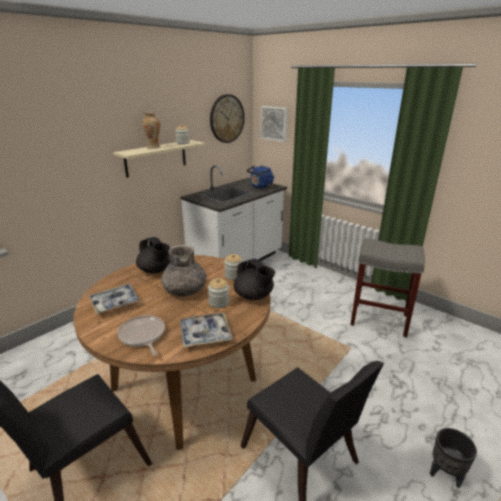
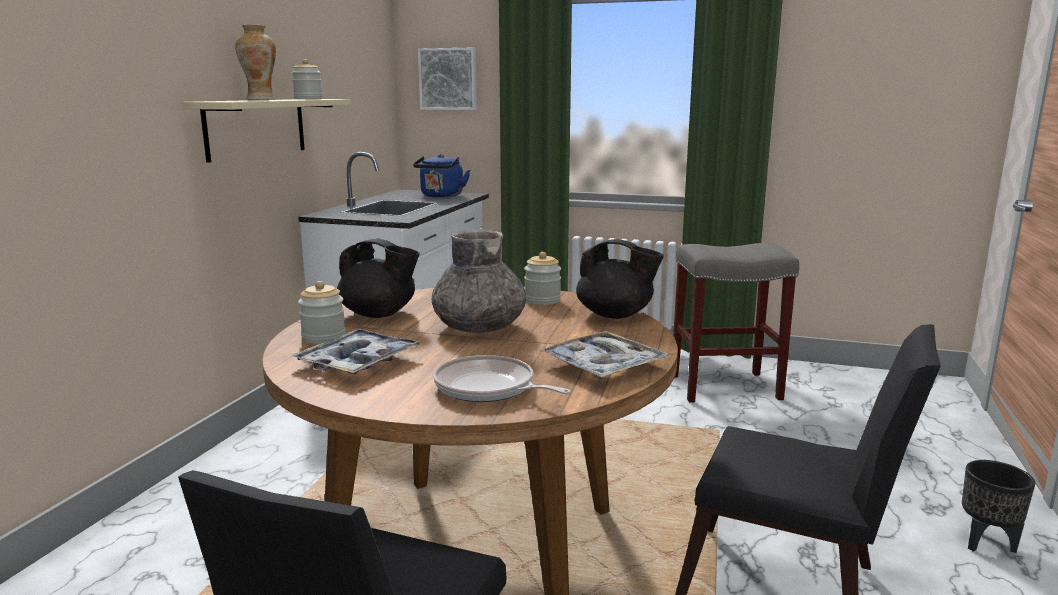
camera: 25 degrees left, 10 degrees down
(219, 302) = (567, 330): jar -> jar (324, 337)
(227, 119) = (362, 67): wall clock -> none

